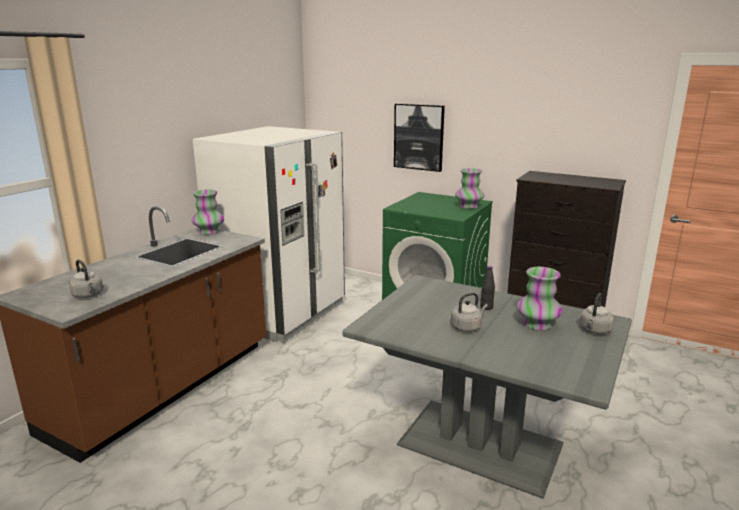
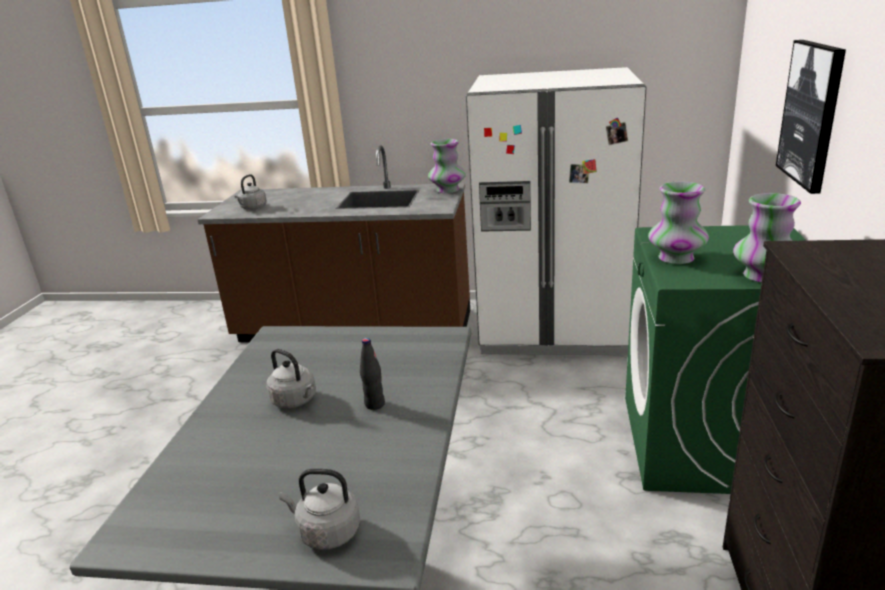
camera: 70 degrees right, 5 degrees up
(537, 324) = (329, 462): vase -> vase (676, 258)

